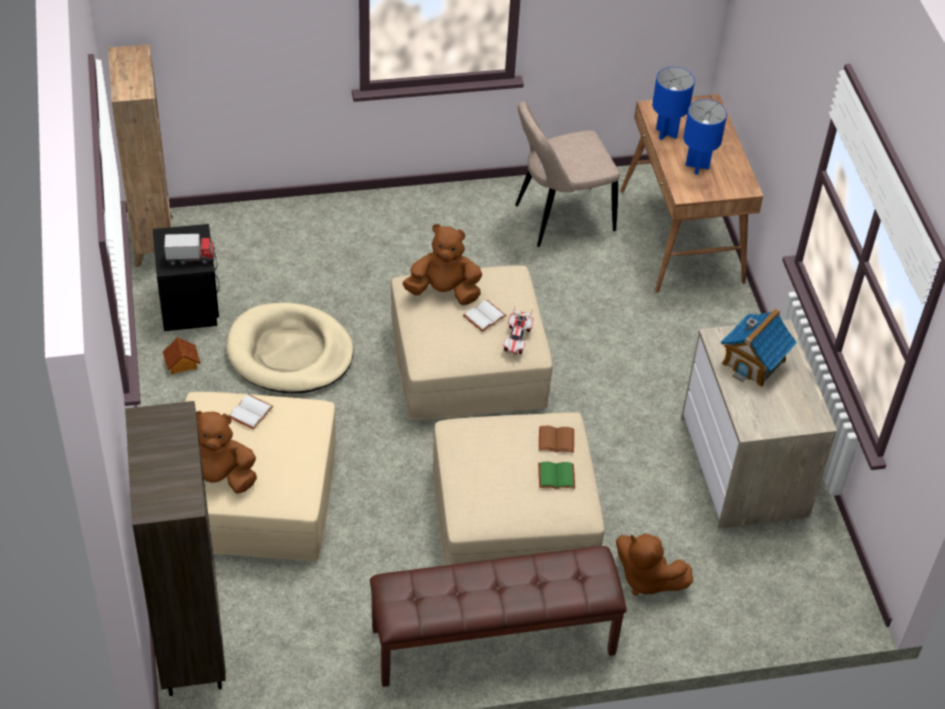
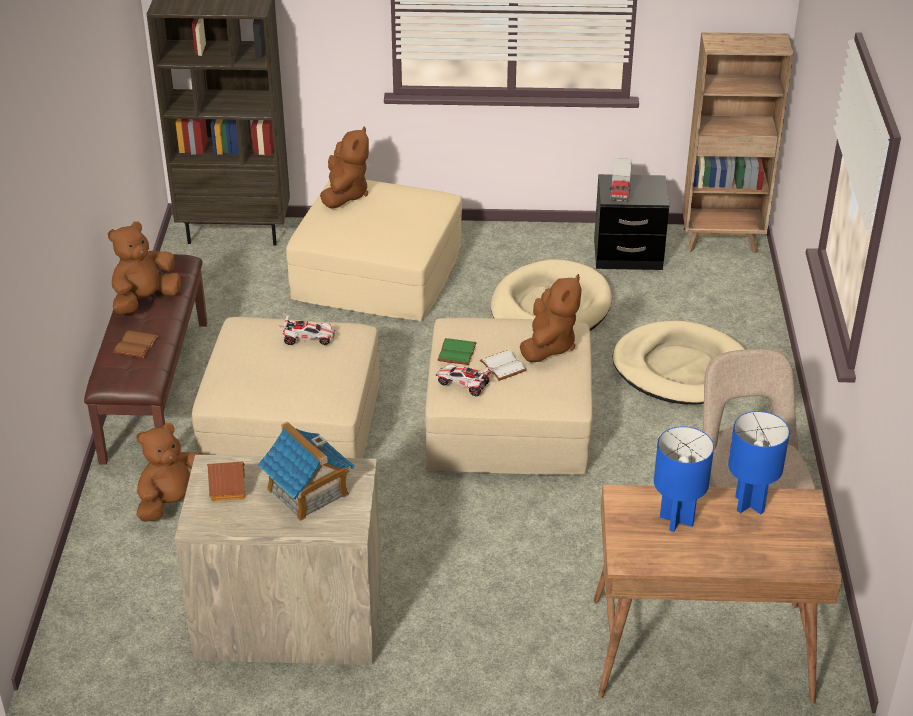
camera: 105 degrees right, 10 degrees down
(182, 363) = (550, 246): toy house -> toy house (227, 488)
(250, 411) = (417, 215): white book -> none
(363, 260) = (680, 368): none -> beige dog bed
(471, 595) = (145, 301): none -> brown plush toy
(483, 458) = (307, 338): none -> toy car
(555, 477) = (264, 382): green book -> green book (456, 352)
(557, 439) = (312, 390): brown book -> brown book (137, 346)

